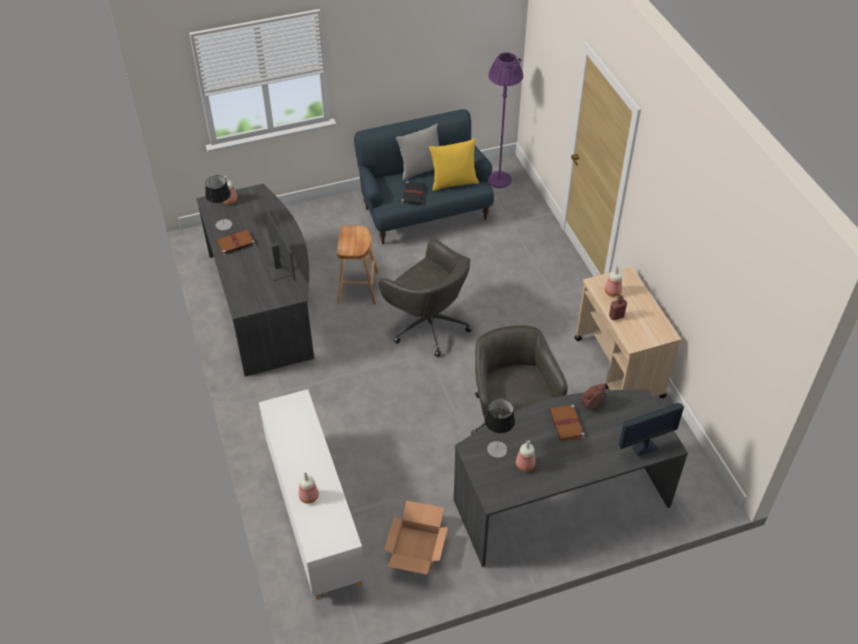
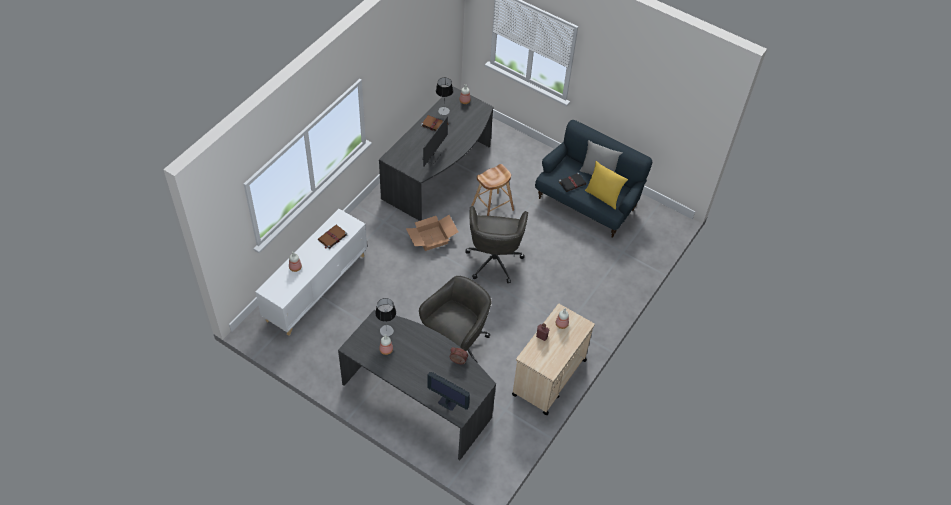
camera: 50 degrees right, 5 degrees up
(415, 547) = (331, 346): cardboard box -> cardboard box (432, 238)
(499, 180) = (656, 224): purple floor lamp -> none
(566, 424) = (432, 355): brown book -> brown book (332, 237)

